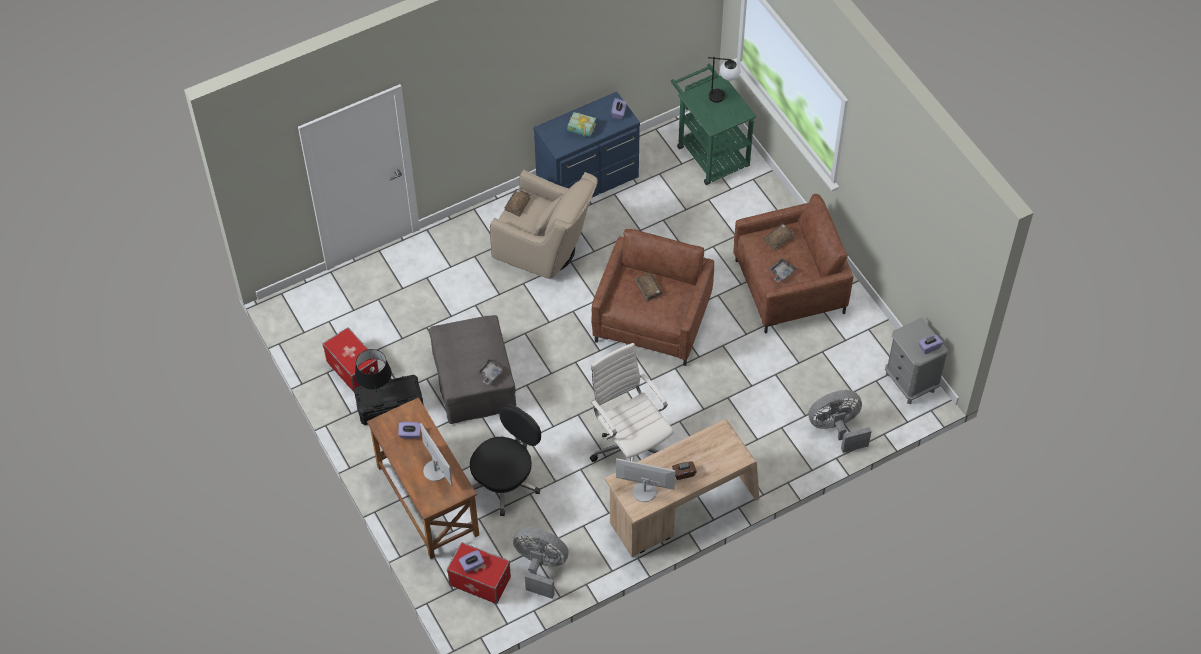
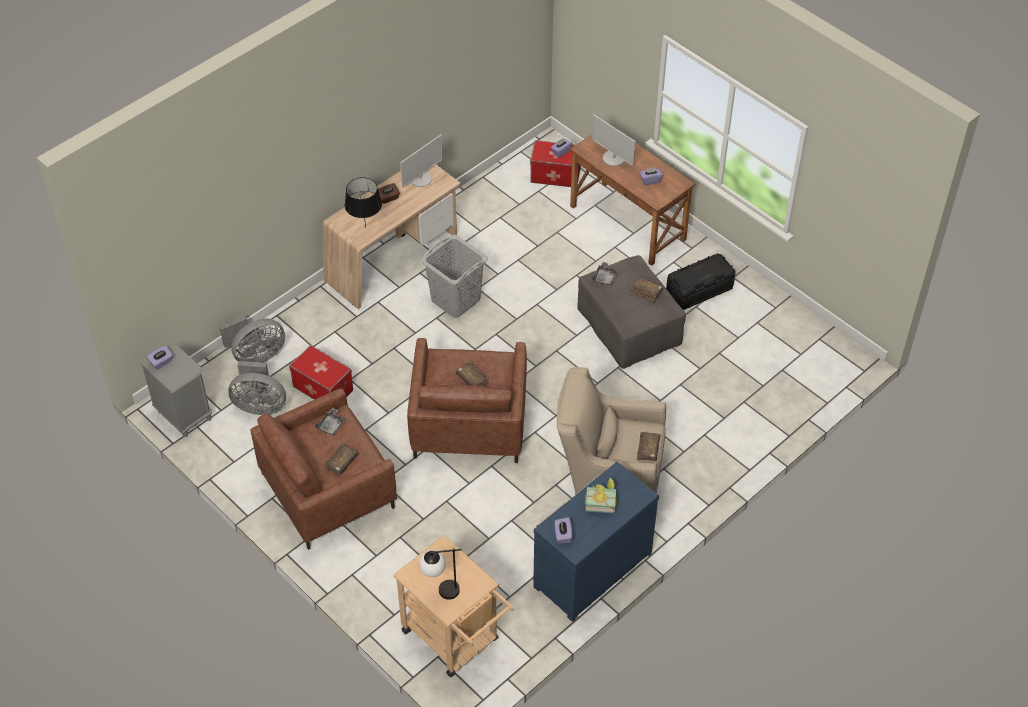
camera: 165 degrees right, 5 degrees down
(353, 369) = (752, 315): storage box -> storage box (322, 388)
(376, 391) = (712, 270): black table lamp -> black table lamp (365, 228)
(457, 349) = (646, 291): none -> brown book
(505, 481) = (563, 250): black office chair -> none
(540, 567) = (507, 194): grey fan -> grey fan (260, 405)
(631, 447) = (455, 300): white office chair -> grey laundry basket
(644, 491) = (421, 179): monitor -> monitor turned 45 degrees counterclockwise
(709, 152) = (456, 640): green cart -> beige cart

